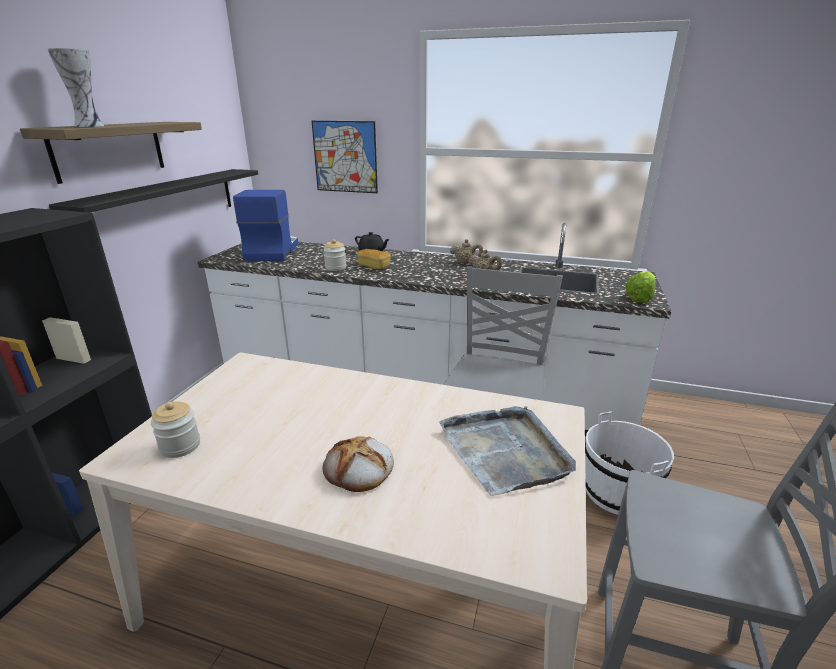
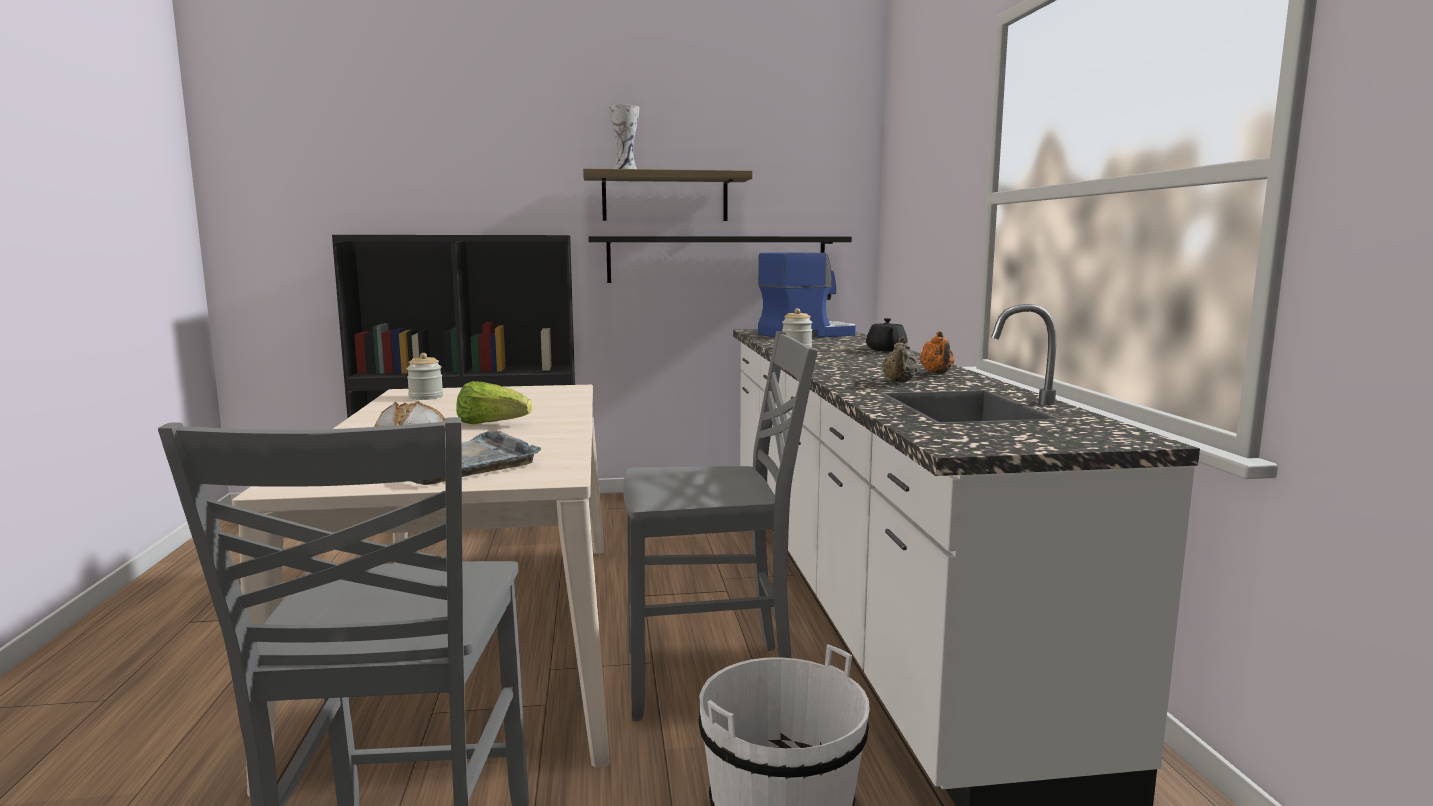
camera: 65 degrees right, 15 degrees down
(345, 157) = (934, 217): picture -> none
(374, 266) = (831, 355): bread -> none
(466, 263) = (937, 373): beige teapot -> orange teapot
(639, 297) = (973, 441): lettuce -> lettuce (491, 424)

